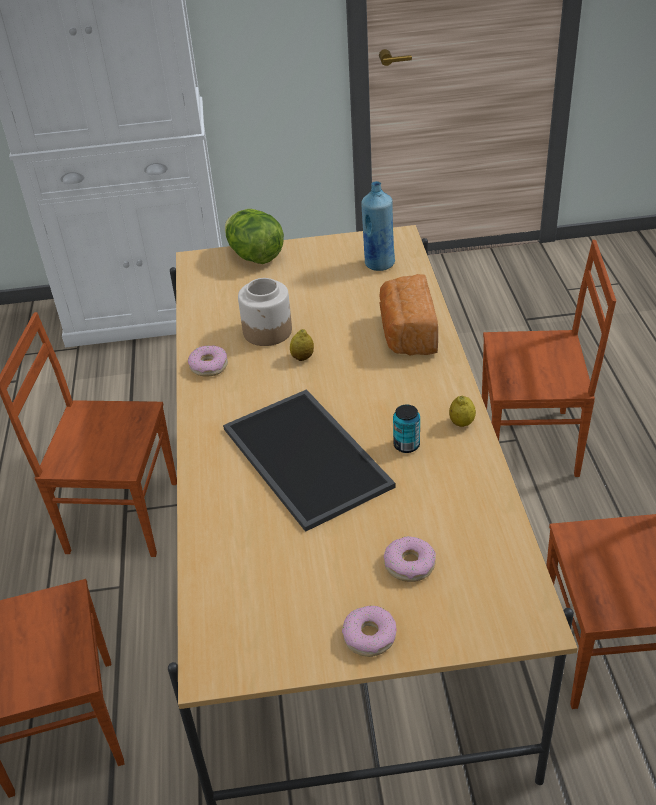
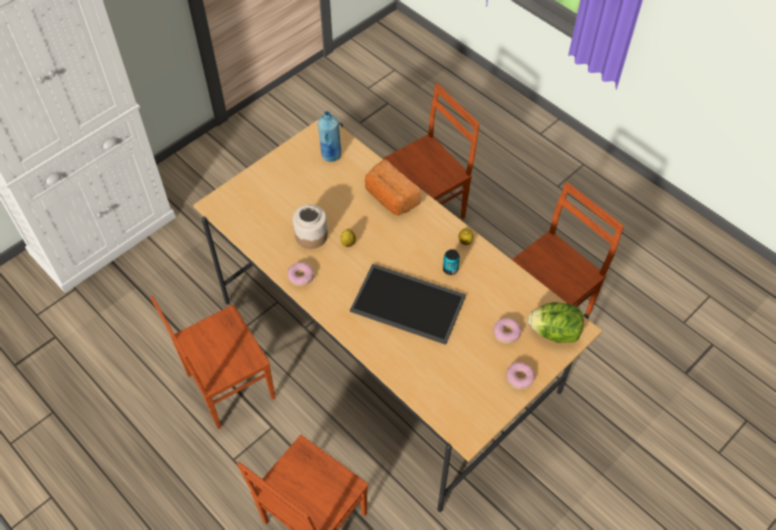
camera: 40 degrees left, 15 degrees up
(255, 256) = (249, 184): lettuce -> lettuce (554, 332)

